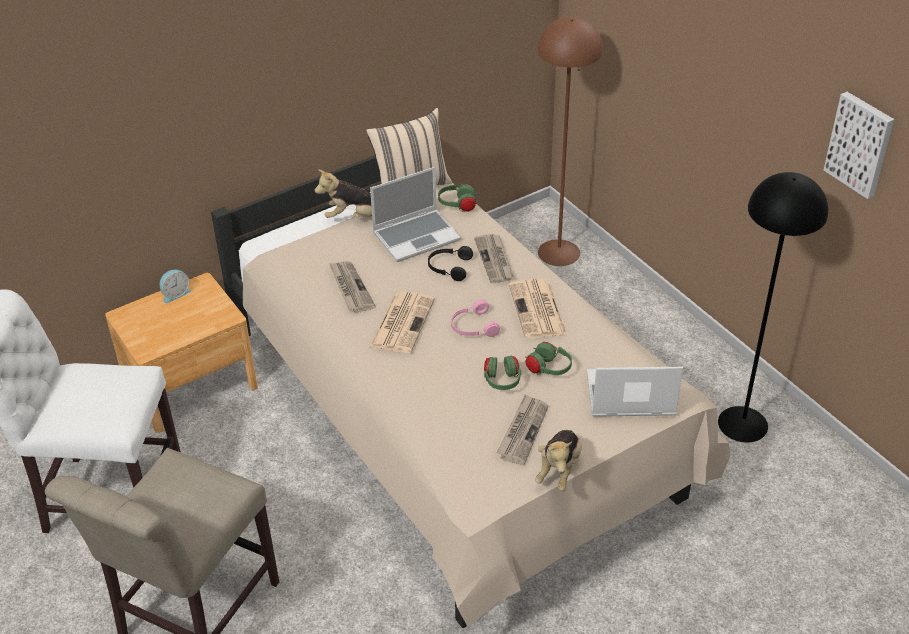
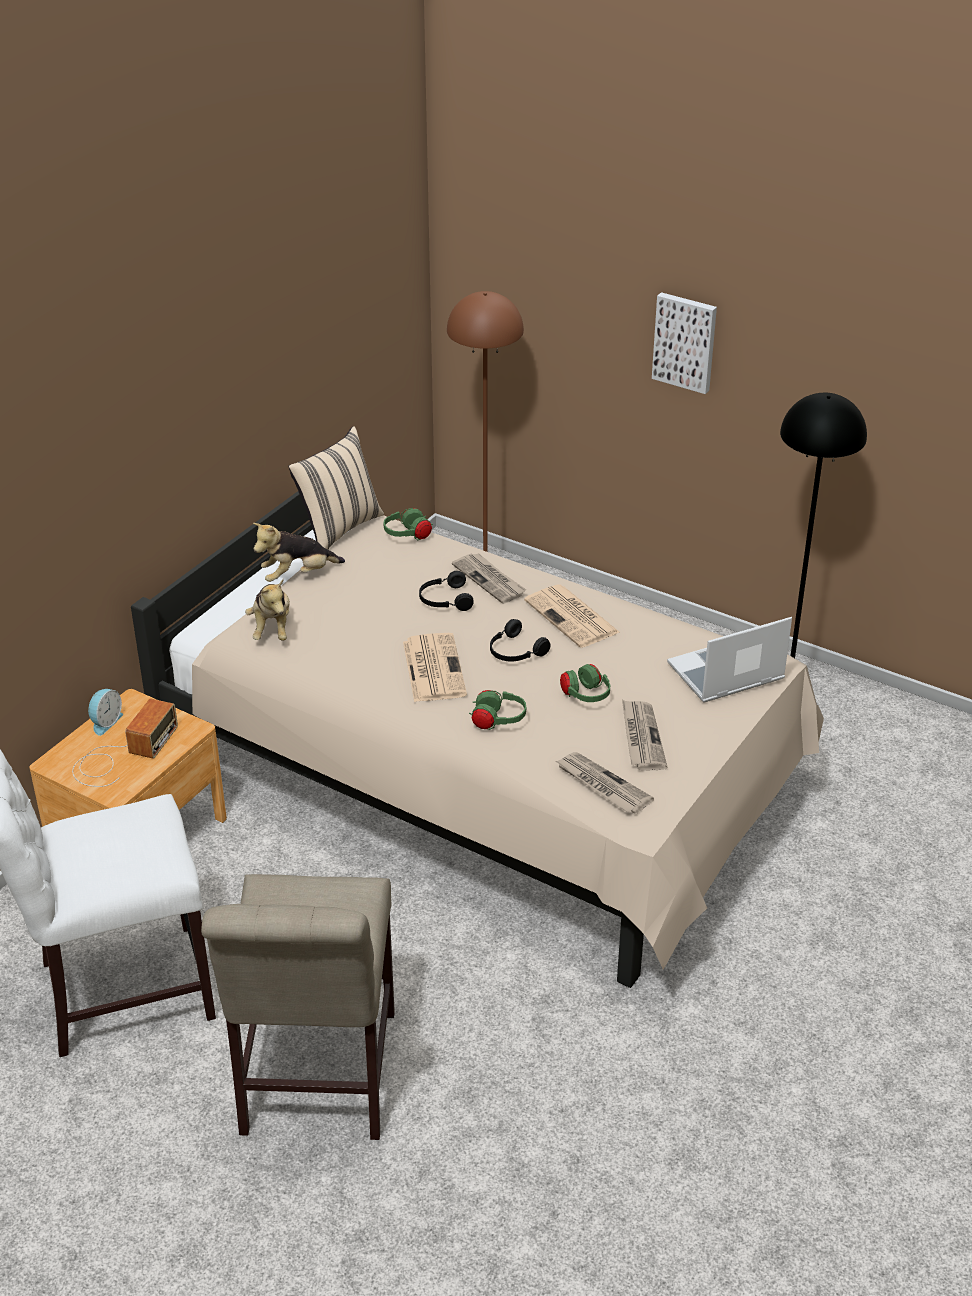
camera: 25 degrees left, 5 degrees down
(170, 323) = (122, 755): none -> radio
(350, 288) = (347, 649): newspaper -> newspaper (602, 785)
(417, 236) = (384, 577): laptop -> none
(473, 327) = (515, 652): pink headphones -> black headphones
(548, 369) = (625, 671): green headphones -> green headphones (498, 721)
(559, 469) = (704, 762): plush toy -> plush toy (272, 628)
(860, 144) = (873, 350): picture -> picture (685, 341)

